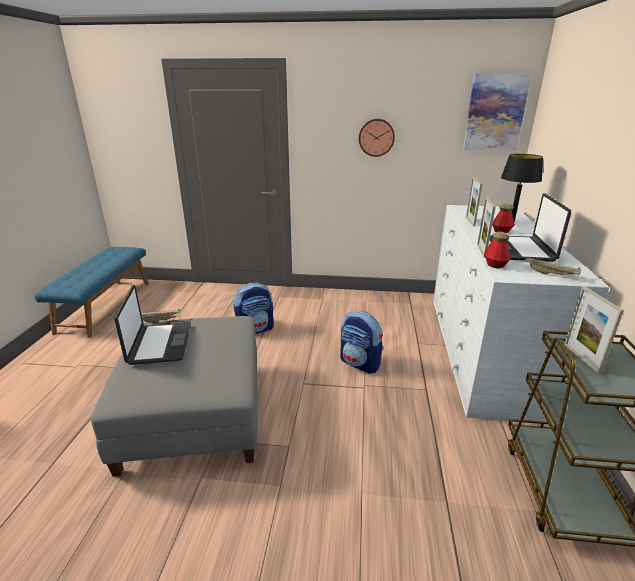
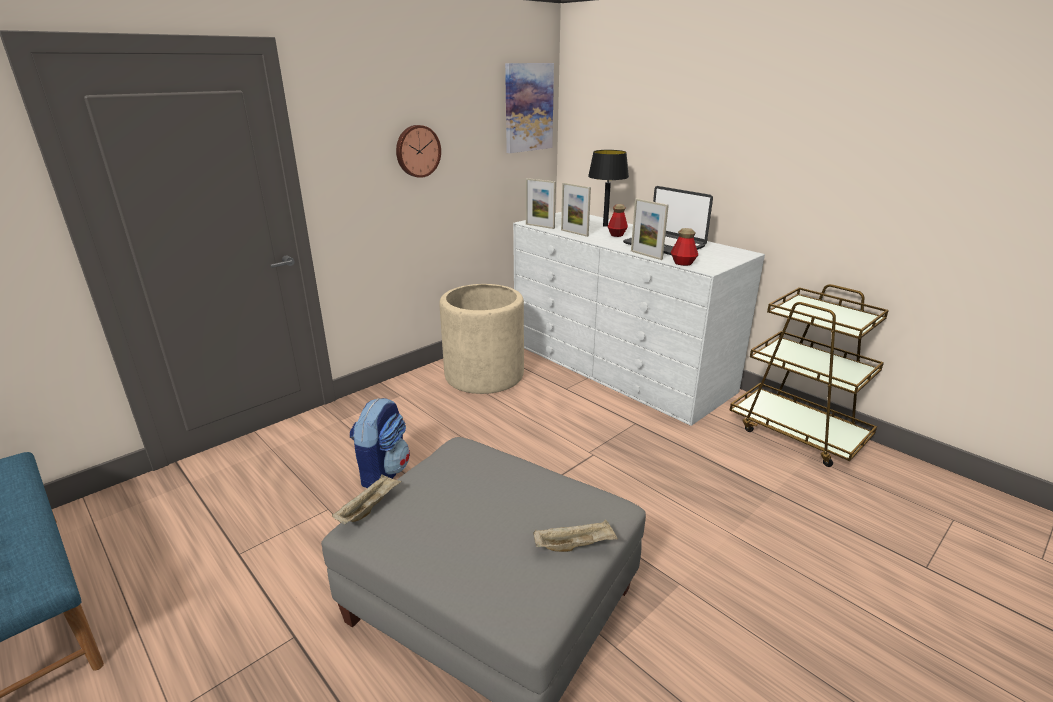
camera: 50 degrees left, 0 degrees up
(159, 344) = (440, 529): laptop -> none
(360, 363) = (553, 436): backpack -> none
(382, 310) = (484, 375): none -> beige planter
(551, 274) = (724, 257): beige tray -> beige tray (575, 545)
(581, 358) = (806, 313): picture frame -> picture frame (540, 226)

